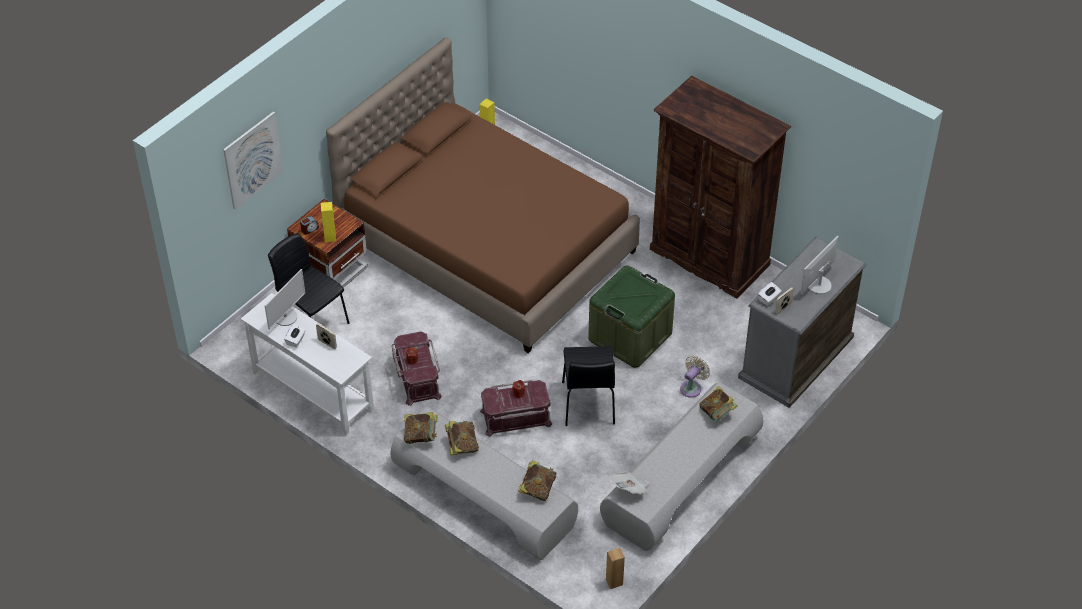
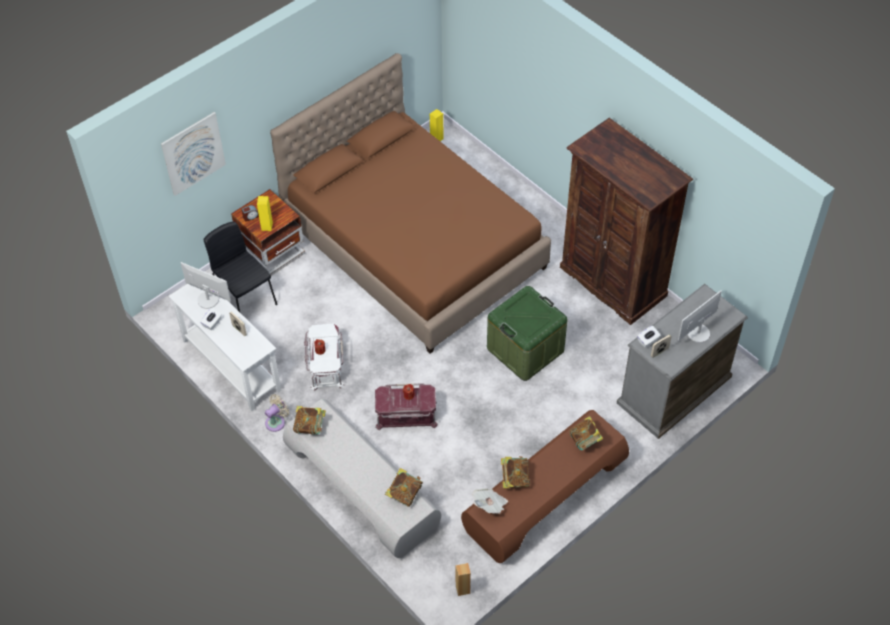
camera: 10 degrees right, 5 degrees up
(285, 317) = (208, 299): monitor -> monitor turned 105 degrees counterclockwise
(416, 377) = (325, 364): red storage box -> white storage box
(462, 446) = (345, 441): book -> book (514, 479)
(588, 405) = (474, 411): black chair -> none
(682, 479) = (545, 495): grey bench -> brown bench
(692, 387) = (572, 407): beige fan -> beige fan (277, 422)

